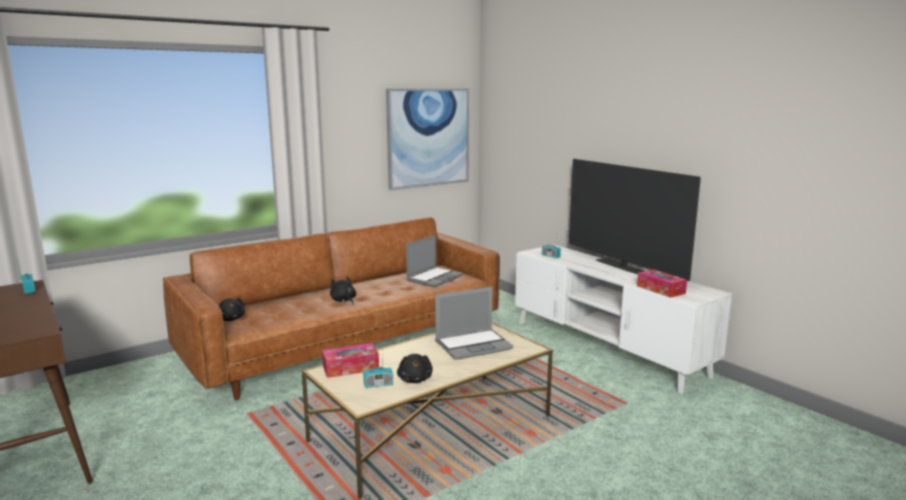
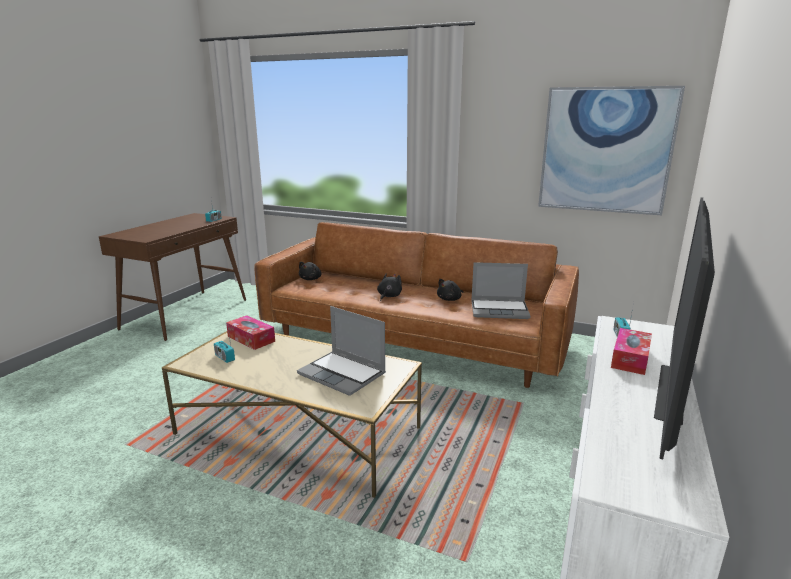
camera: 60 degrees right, 5 degrees up
(415, 379) = (243, 369): black plush toy -> black plush toy (450, 299)
(660, 289) = (612, 445): tissue box -> tissue box (630, 359)

